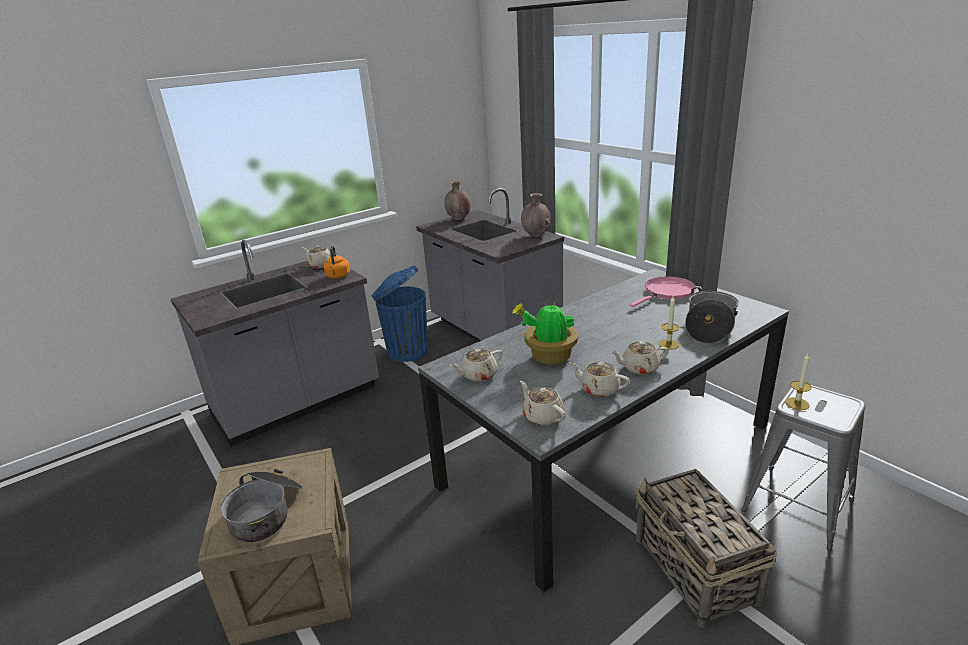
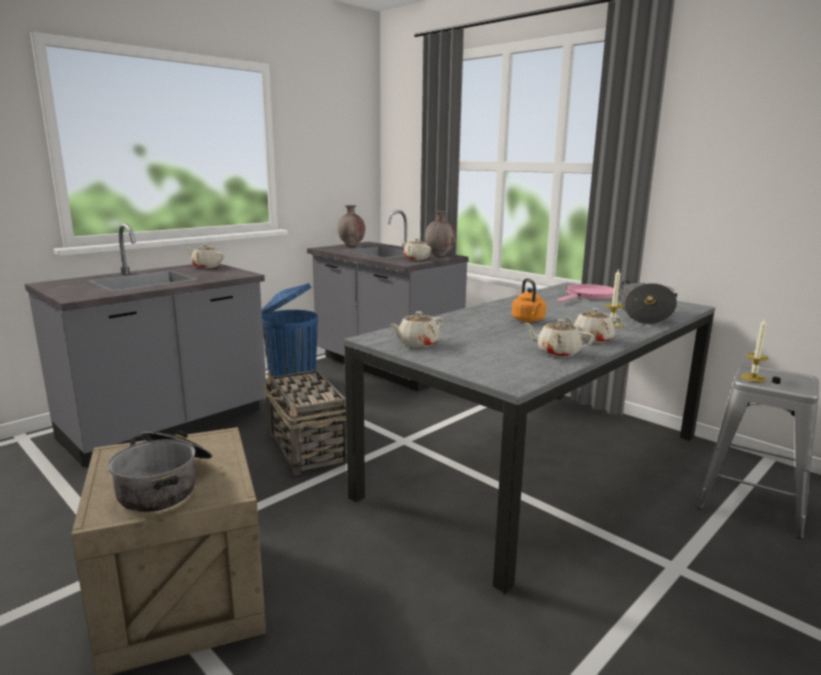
camera: 10 degrees left, 10 degrees down
(338, 276) = (230, 273): orange kettle -> orange kettle (529, 320)
(542, 416) = (506, 370): beige teapot -> beige teapot (416, 258)
(549, 357) = (490, 332): potted plant -> none
(695, 570) = (670, 564): basket -> basket (309, 448)

